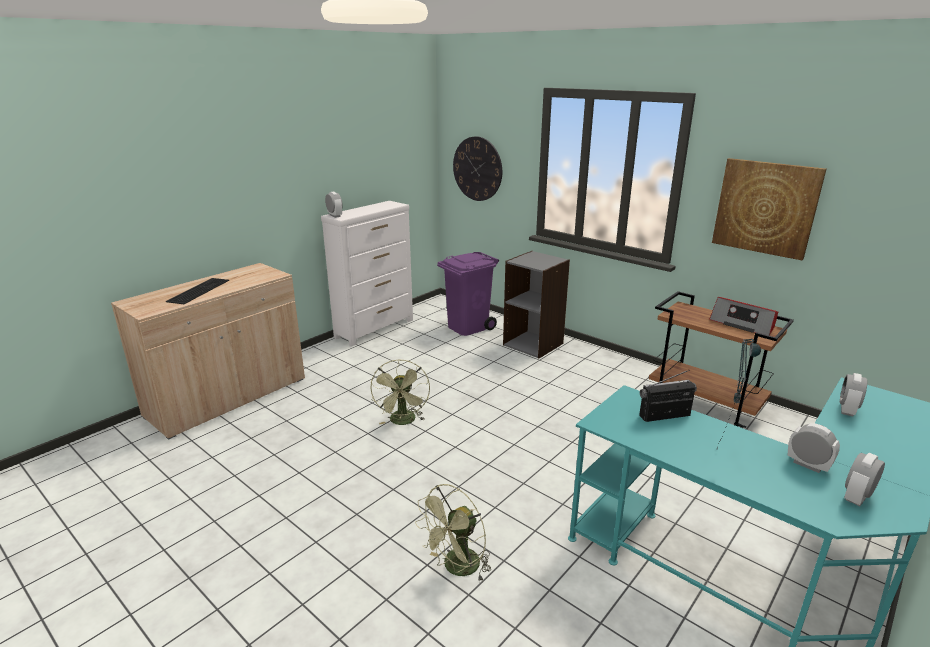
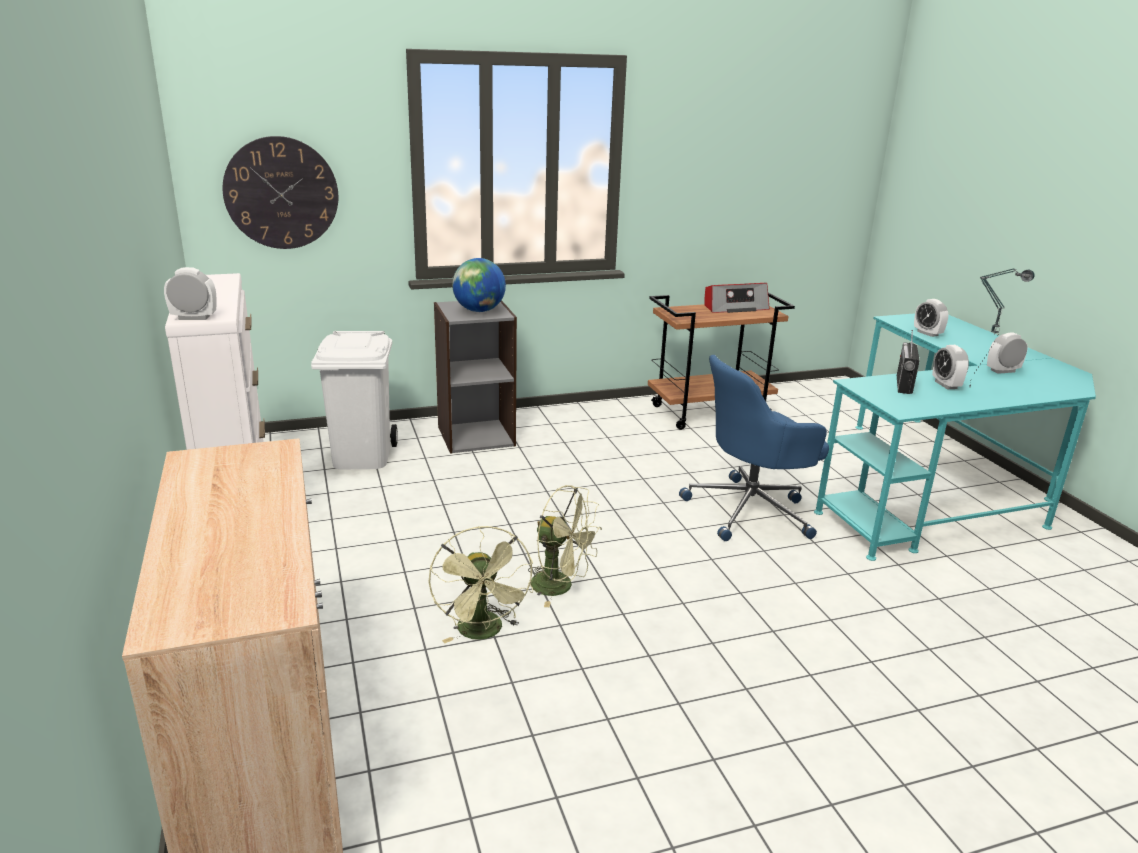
camera: 60 degrees left, 0 degrees up
(198, 290) = (232, 534): keyboard -> none
(457, 568) = (886, 643): green fan -> green fan (484, 633)
(467, 326) = (360, 456): purple trash can -> white trash can
(536, 261) = (479, 311): none -> globe
(573, 464) = (751, 510): none -> blue office chair
(765, 208) = (709, 181): picture -> none
(857, 497) = (1049, 374): alarm clock -> alarm clock (946, 385)

